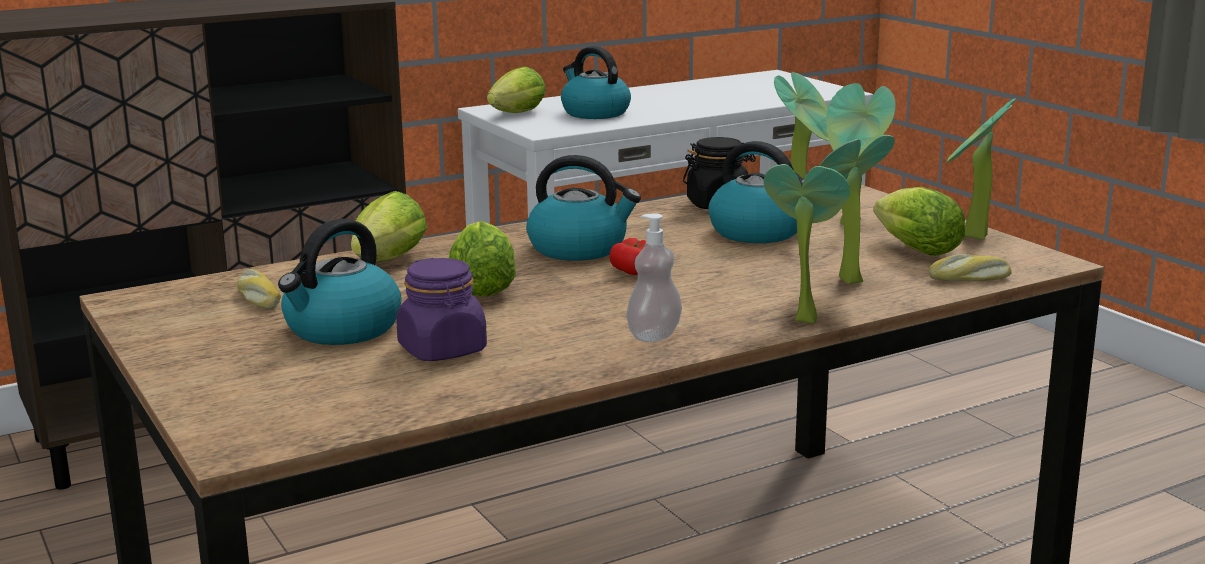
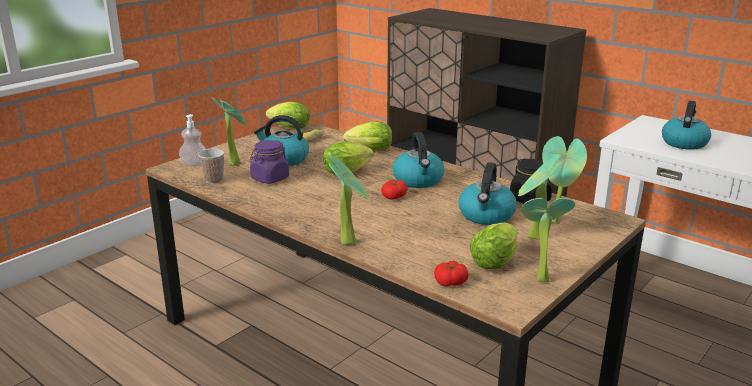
camera: 70 degrees right, 5 degrees up
(390, 402) = (214, 180): none -> cup
(514, 114) = (647, 127): lettuce -> lettuce (287, 128)
(654, 335) = (306, 212): soap dispenser -> soap dispenser (194, 164)
(843, 281) = (418, 246): potted plant -> potted plant (235, 162)
(970, 279) = (450, 282): bread -> tomato

